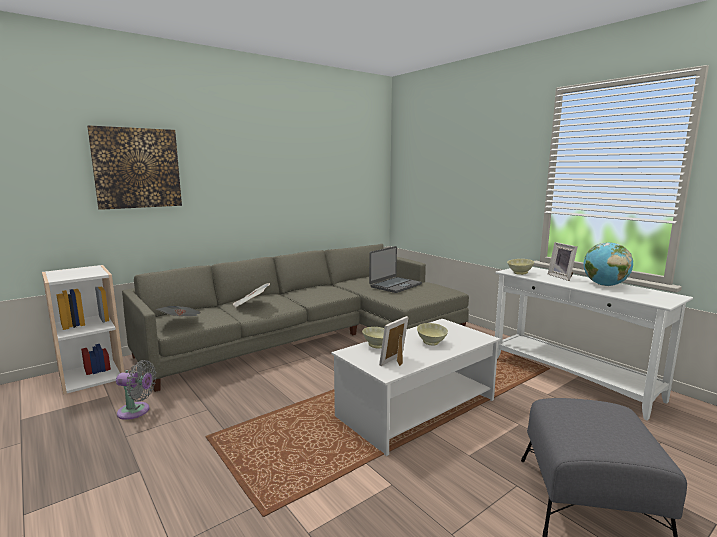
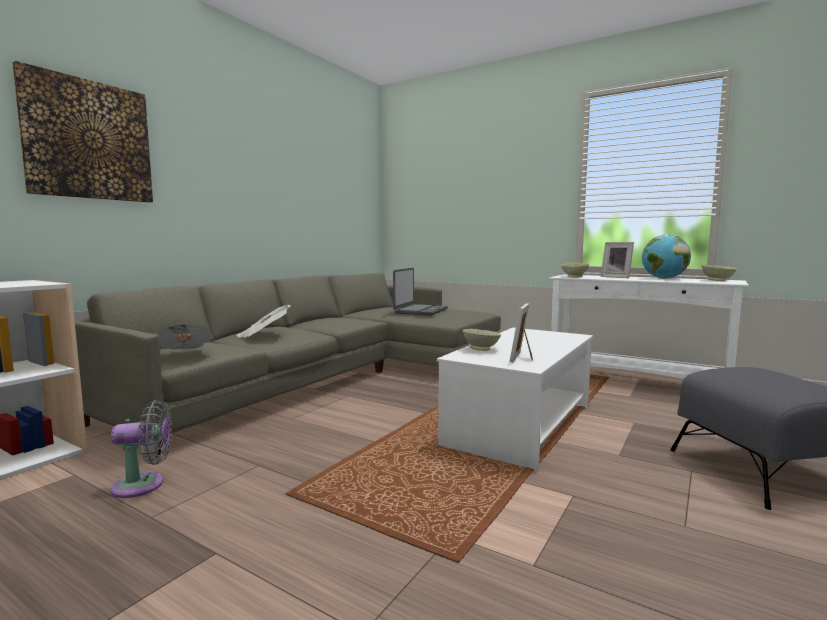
camera: 20 degrees left, 5 degrees down
(431, 343) = (533, 343): beige bowl -> beige bowl (717, 280)

